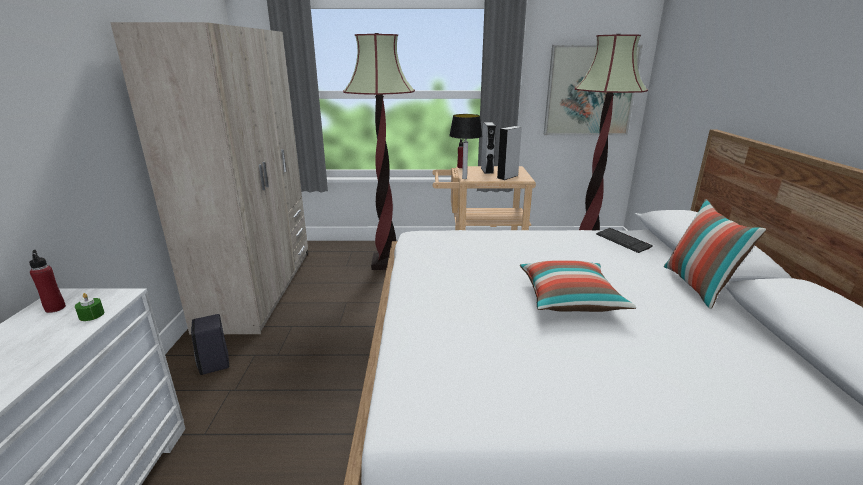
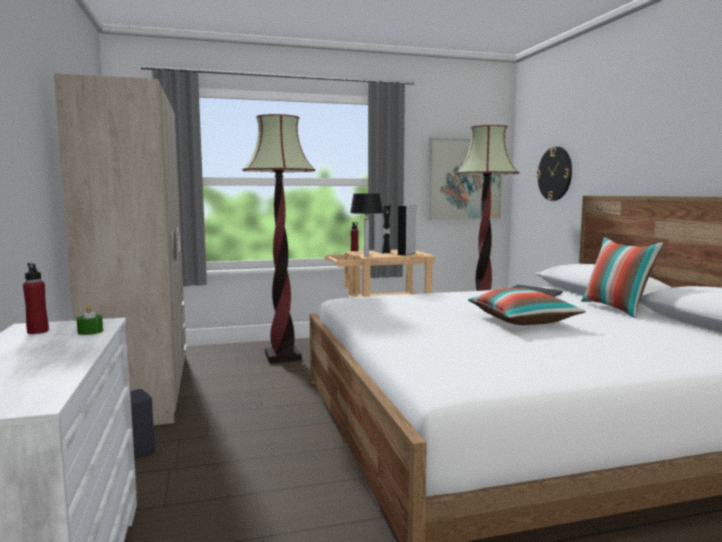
camera: 15 degrees left, 15 degrees down
(689, 94) = (555, 173): none -> wall clock

